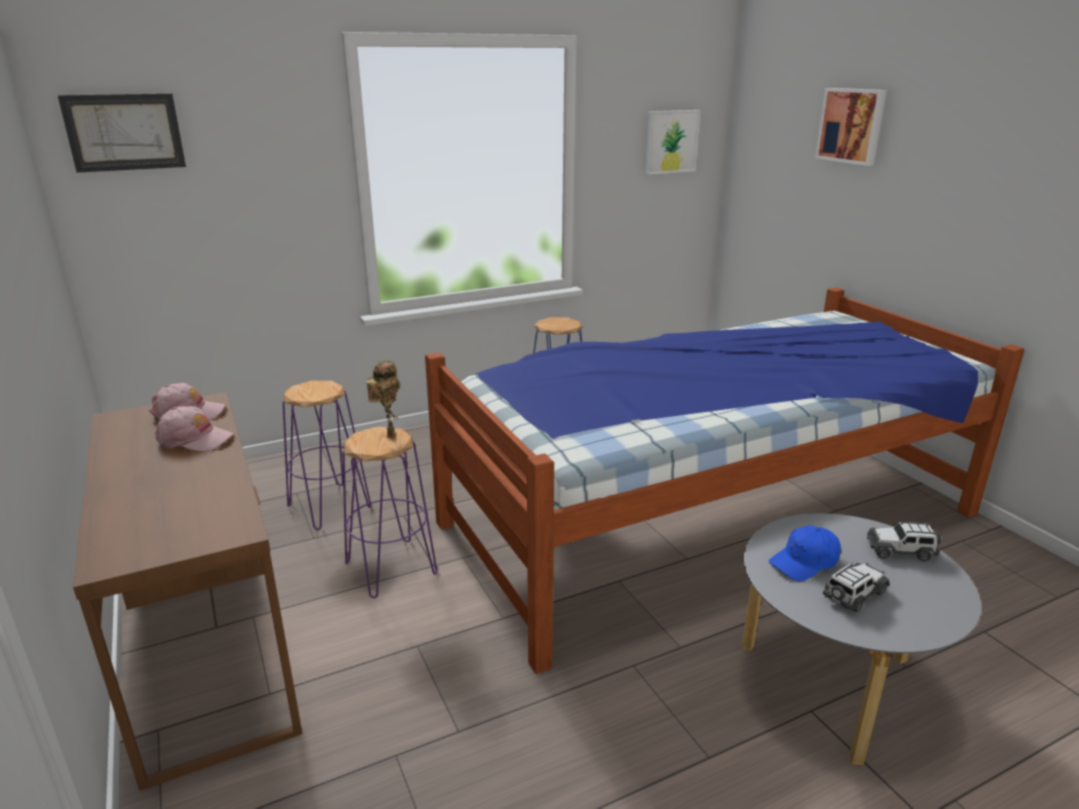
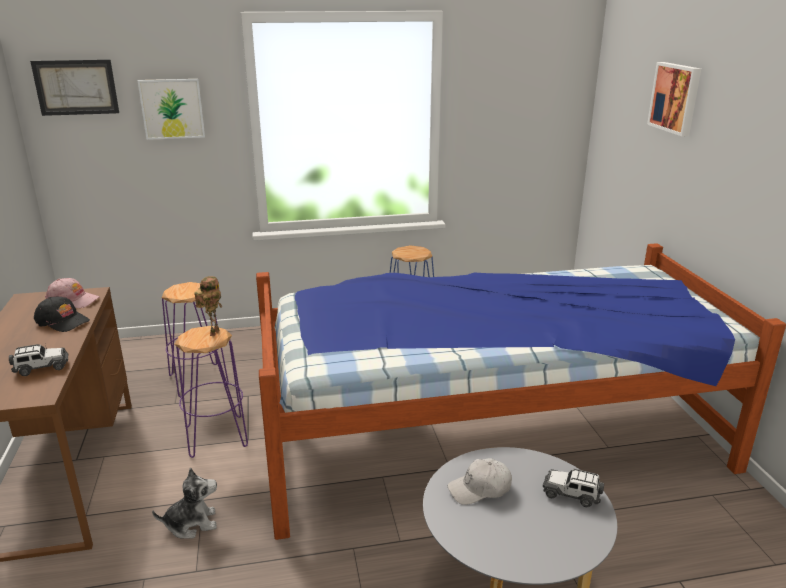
camera: 15 degrees right, 0 degrees up
(195, 439) = (62, 321): pink cap -> black cap
(420, 676) = (192, 524): none -> plush toy
(671, 142) = (535, 100): picture -> picture (172, 109)
(805, 562) = (480, 489): blue cap -> white cap
(853, 595) = (499, 524): toy car -> toy car (41, 367)

